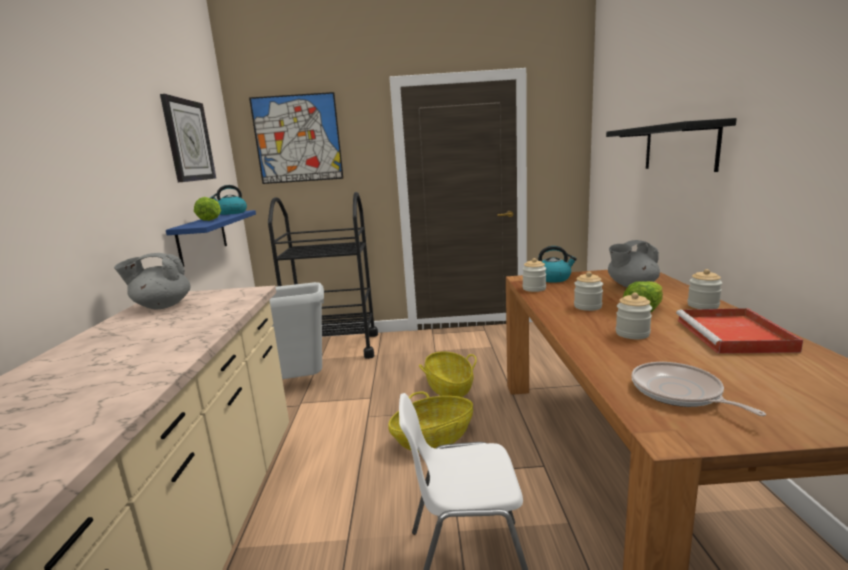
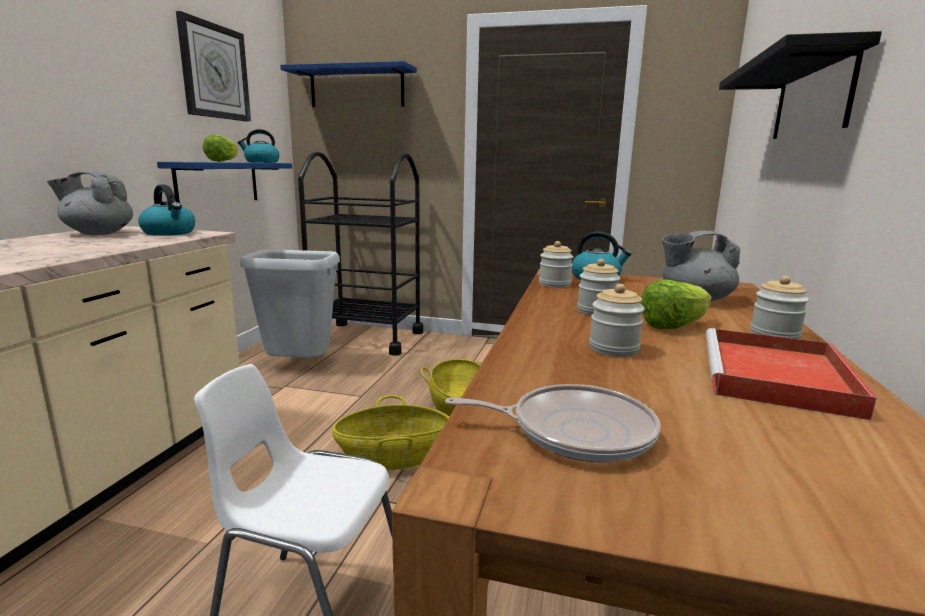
camera: 15 degrees right, 0 degrees up
(224, 295) = (169, 233): none -> kettle
(297, 139) = (356, 88): picture -> blue shelf
(679, 393) = (574, 431): frying pan -> frying pan turned 105 degrees clockwise

